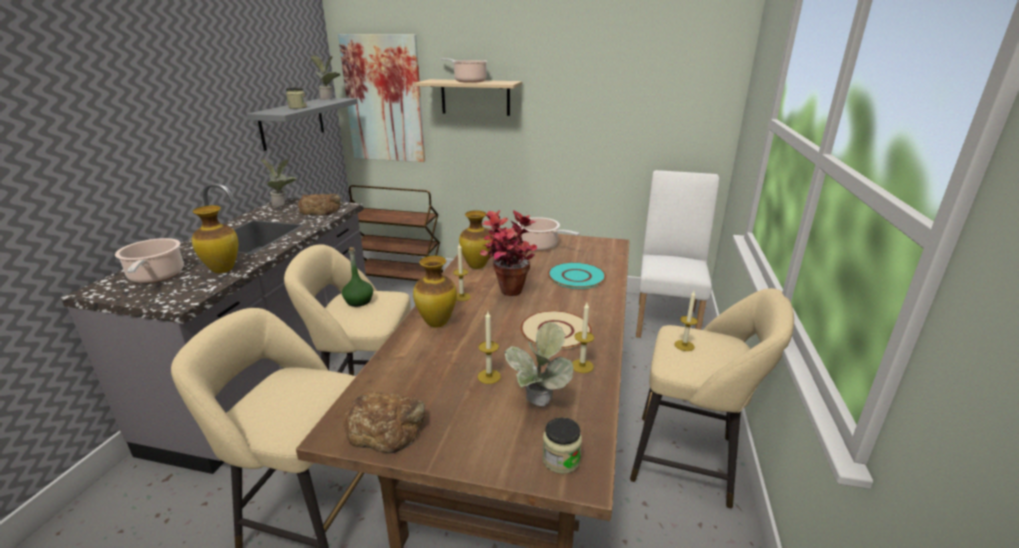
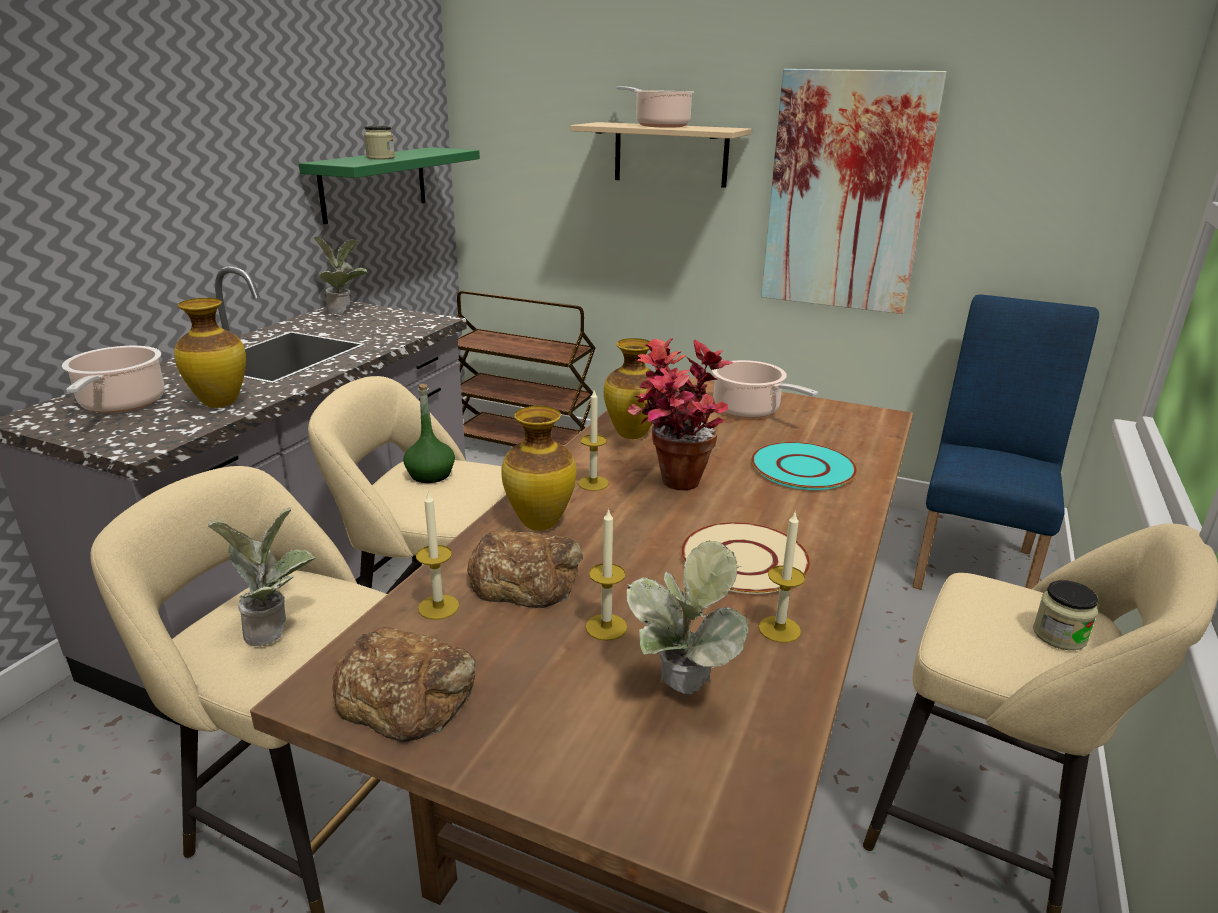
camera: 10 degrees right, 0 degrees up
(292, 122) = (374, 183): grey shelf -> green shelf
(320, 209) = (398, 323): bread -> bread (525, 578)
(329, 98) = (436, 149): potted plant -> potted plant (276, 629)
(384, 99) = (523, 154): picture -> picture (846, 193)
(561, 460) = (702, 802): jar -> jar (1059, 635)
(667, 319) = (975, 562): white chair -> blue chair
(684, 345) = (989, 614): candle -> candle (438, 607)

